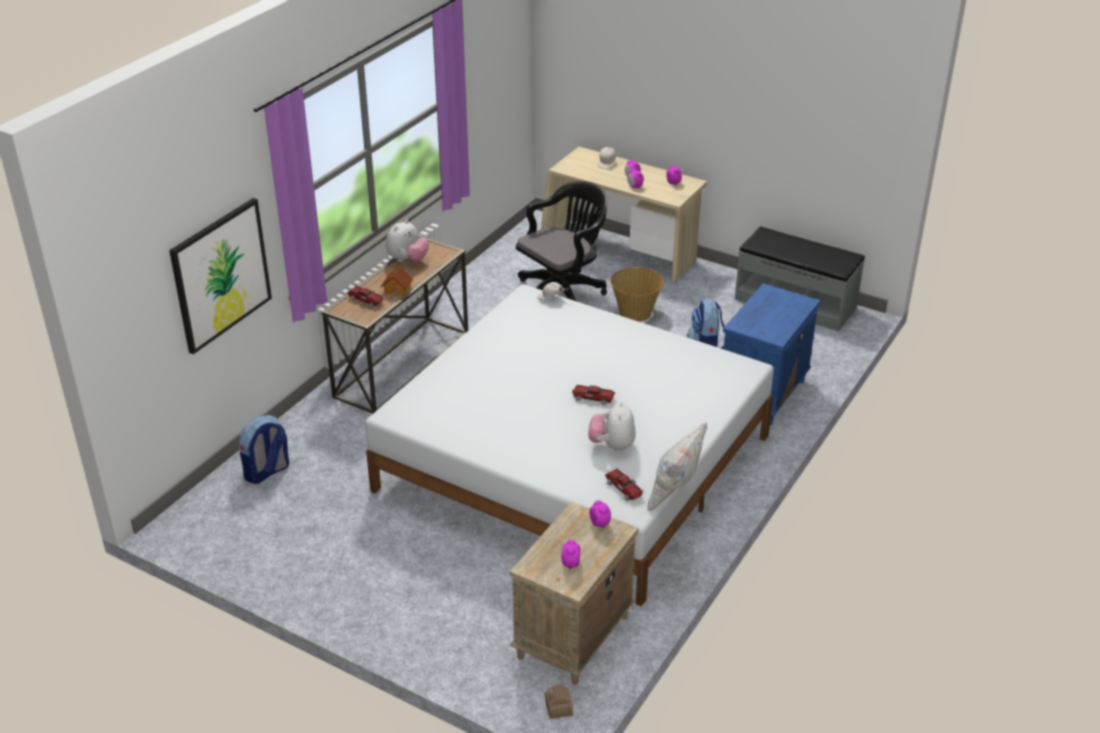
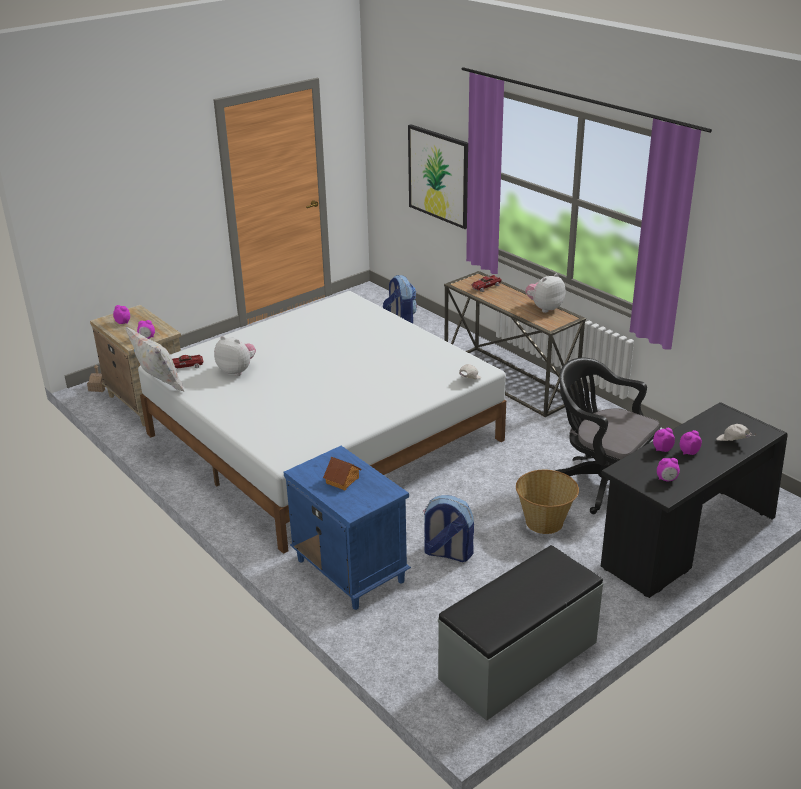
camera: 110 degrees right, 5 degrees down
(397, 288) = (497, 299): toy house -> toy house (343, 480)
(407, 260) = (544, 308): plush toy -> plush toy turned 90 degrees clockwise
(563, 293) = (601, 482): black office chair -> black office chair turned 150 degrees clockwise
(592, 398) = (303, 373): toy car -> none
(619, 252) = (685, 541): beige desk -> black desk

